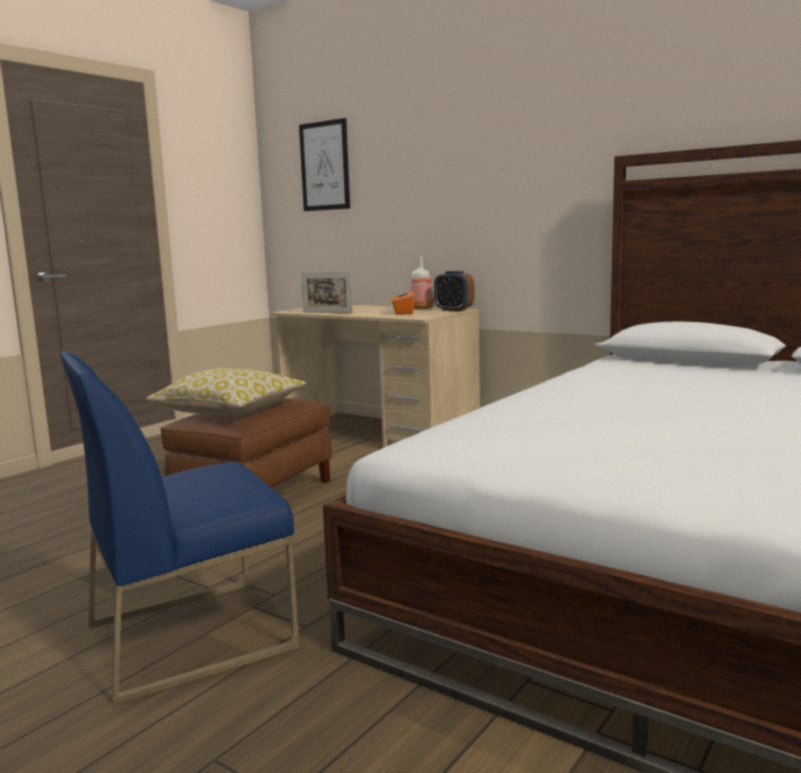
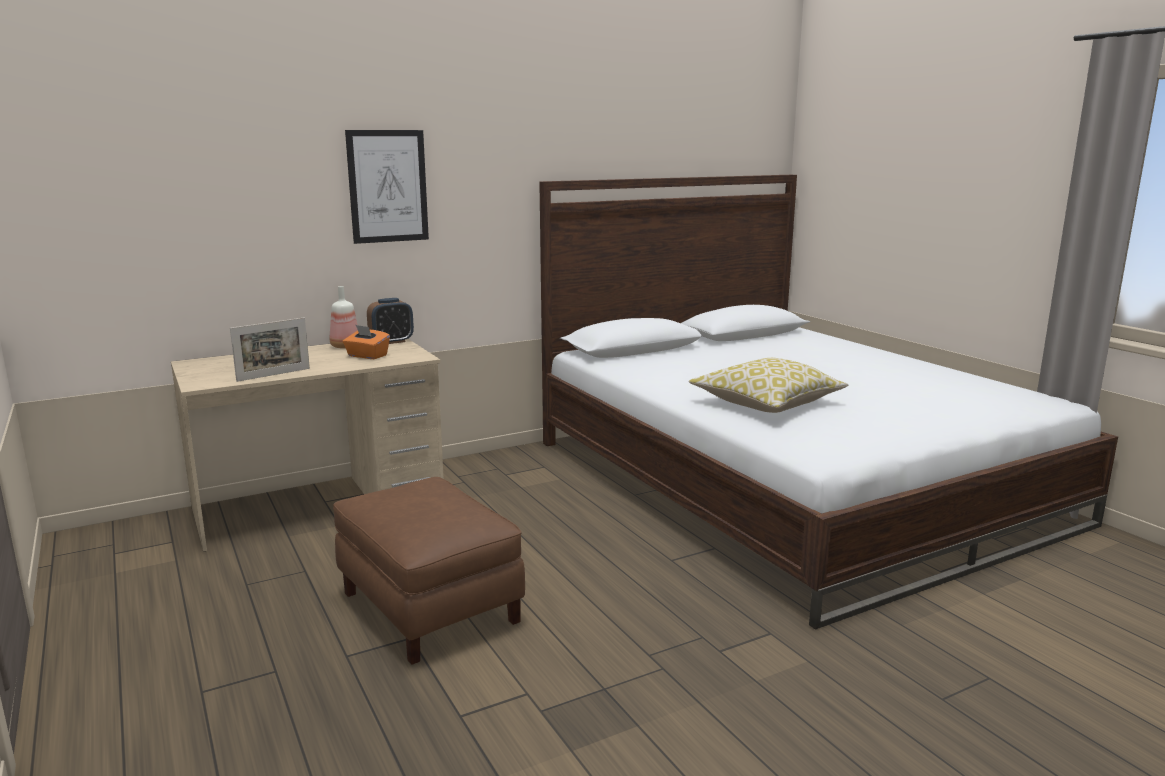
camera: 65 degrees left, 5 degrees up
(191, 635) = (756, 688): blue chair -> none
(230, 411) = (424, 518): pillow -> pillow (766, 403)
(325, 166) = (136, 167): picture -> picture (388, 186)

